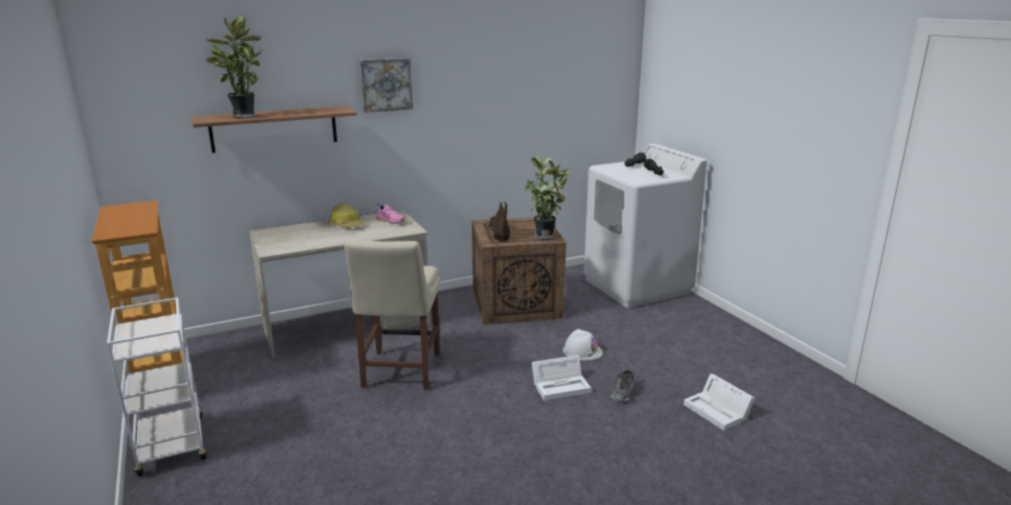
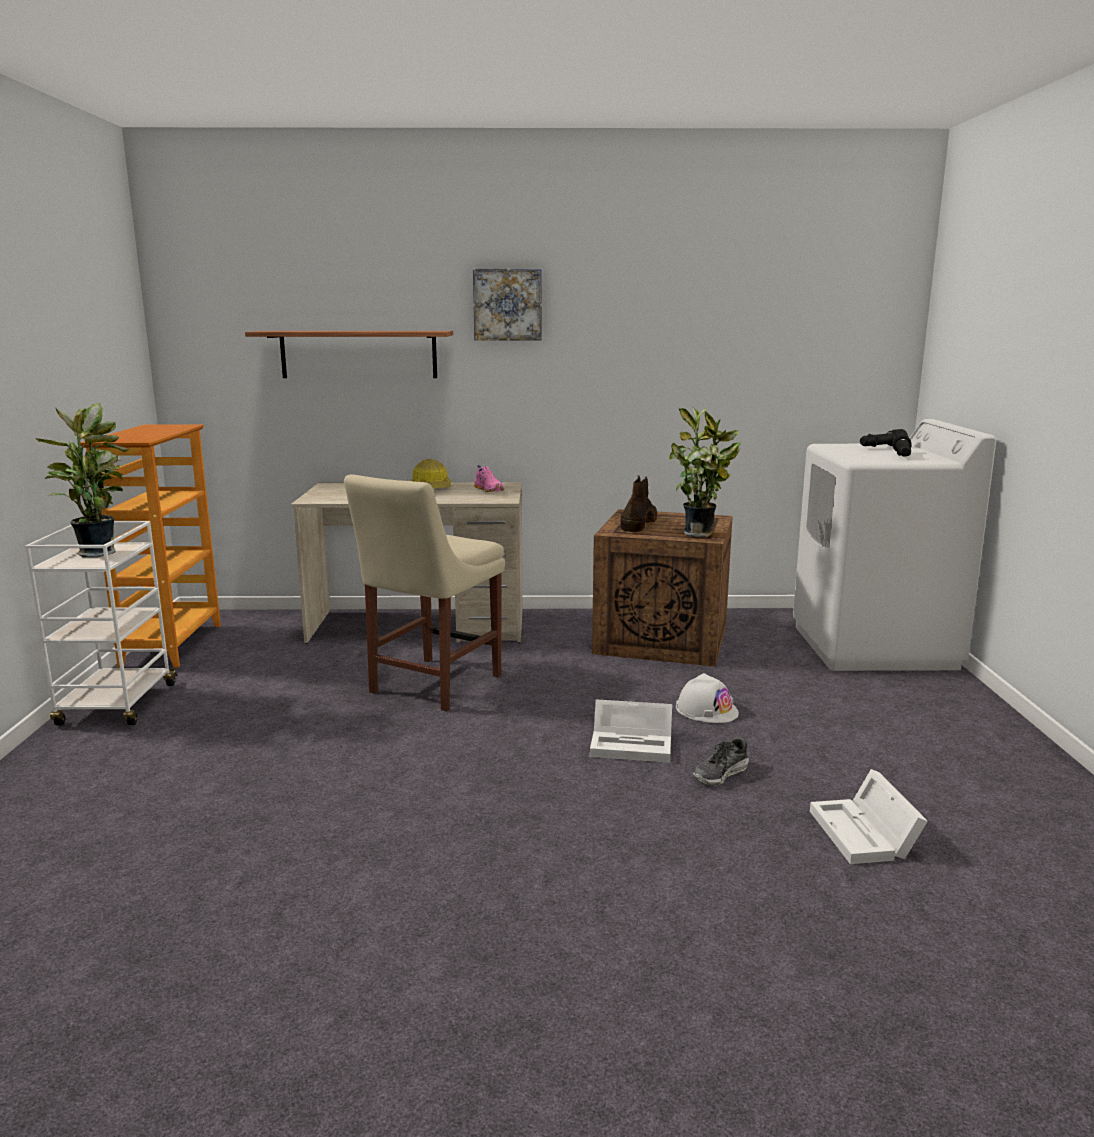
camera: 25 degrees right, 5 degrees down
(243, 116) = (311, 330): potted plant -> potted plant (98, 552)

